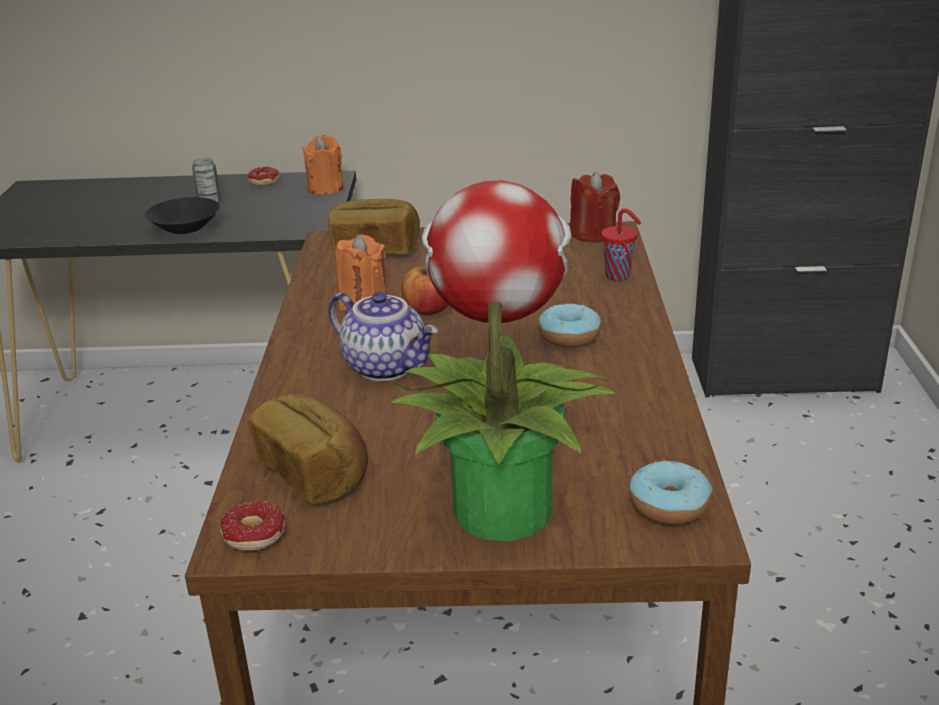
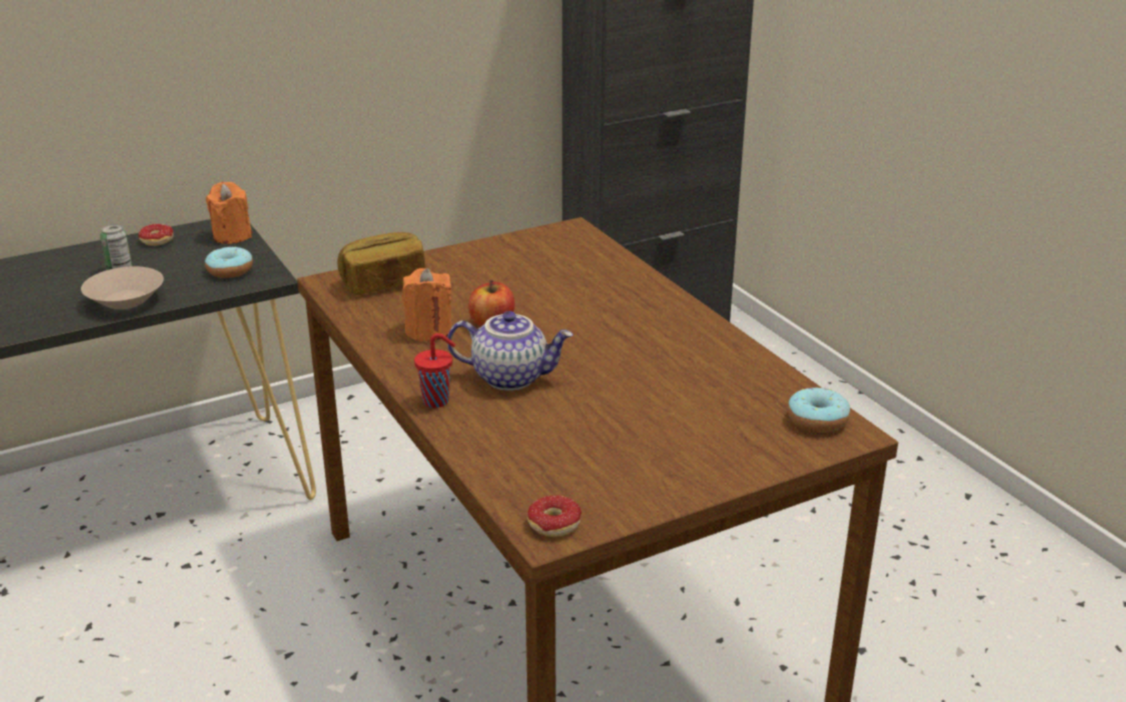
camera: 30 degrees left, 0 degrees up
(185, 228) = (126, 302): black bowl -> beige bowl
(314, 472) = (546, 469): bread -> none
(501, 507) = (710, 453): potted plant -> none
(569, 336) = (628, 320): donut -> donut (230, 270)
(593, 234) = (559, 234): red candle -> none
(619, 276) = (617, 265): red cup -> red cup (437, 401)

